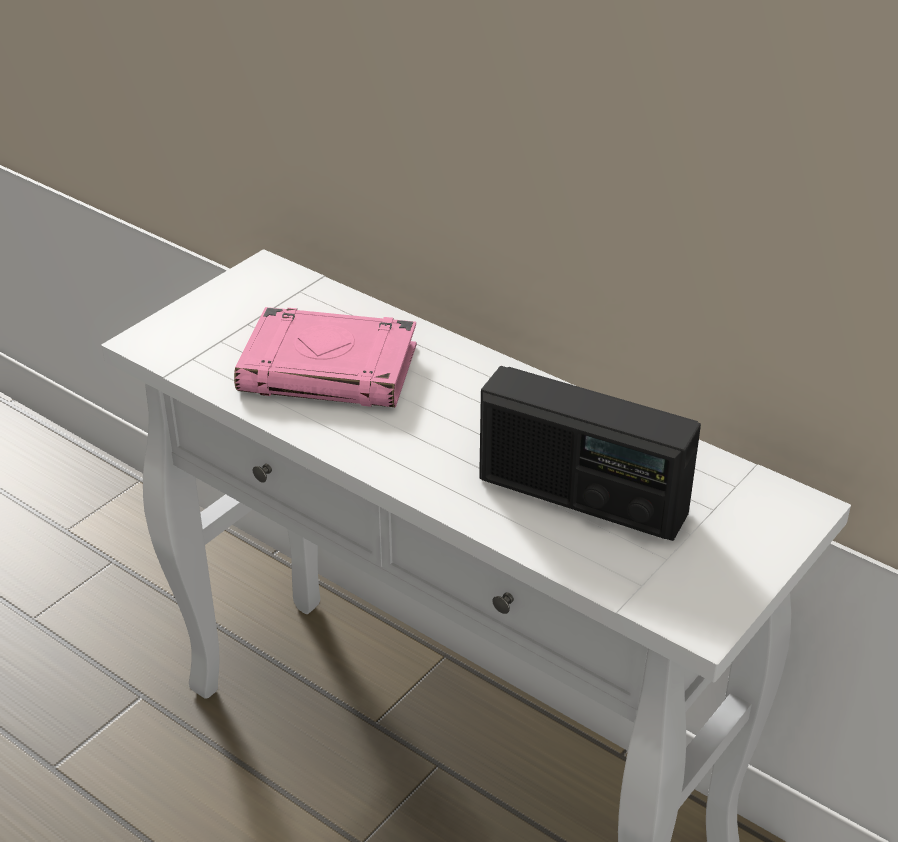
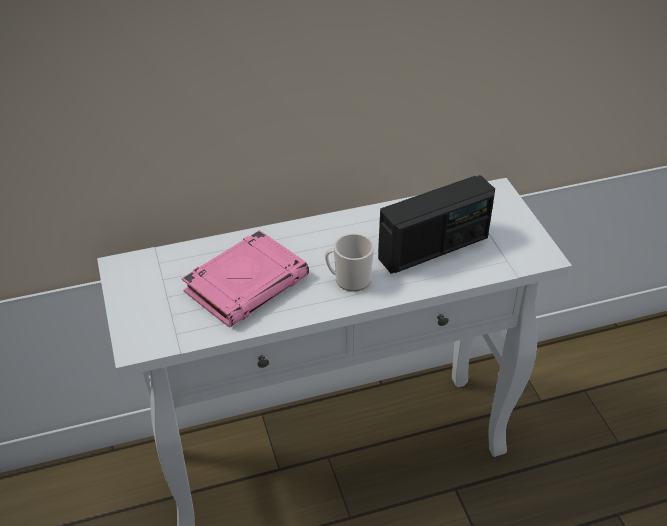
camera: 55 degrees left, 5 degrees up
(426, 447) = (348, 280): none -> mug

